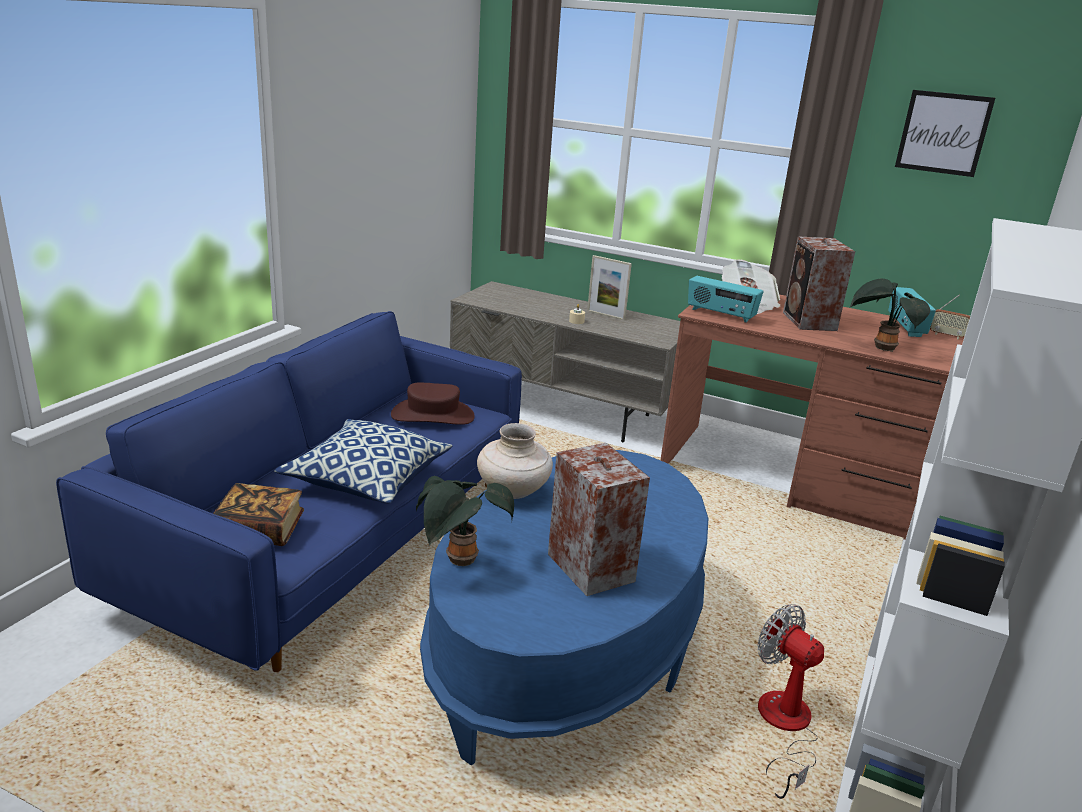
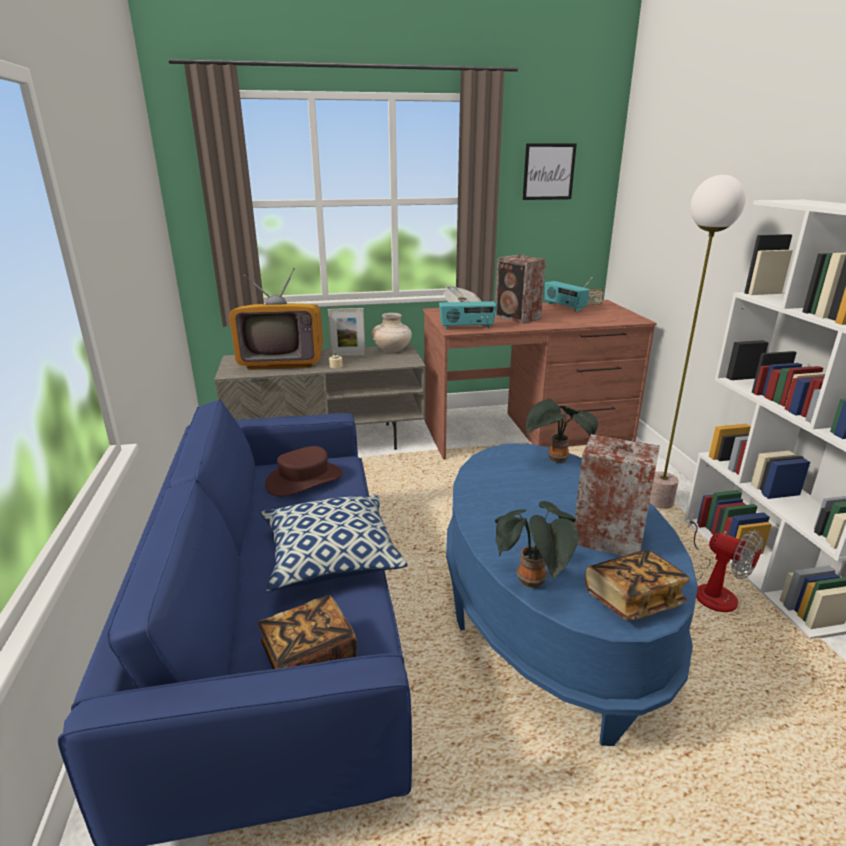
camera: 35 degrees left, 0 degrees up
(513, 491) = (477, 509): beige vase -> beige vase (392, 350)
(523, 616) = (632, 599): none -> book
(534, 301) = (282, 361): none -> television
(784, 728) = (710, 589): fan -> fan turned 150 degrees counterclockwise
(865, 624) = (660, 502): none -> floor lamp
(881, 348) = (579, 321): potted plant -> potted plant (555, 460)

